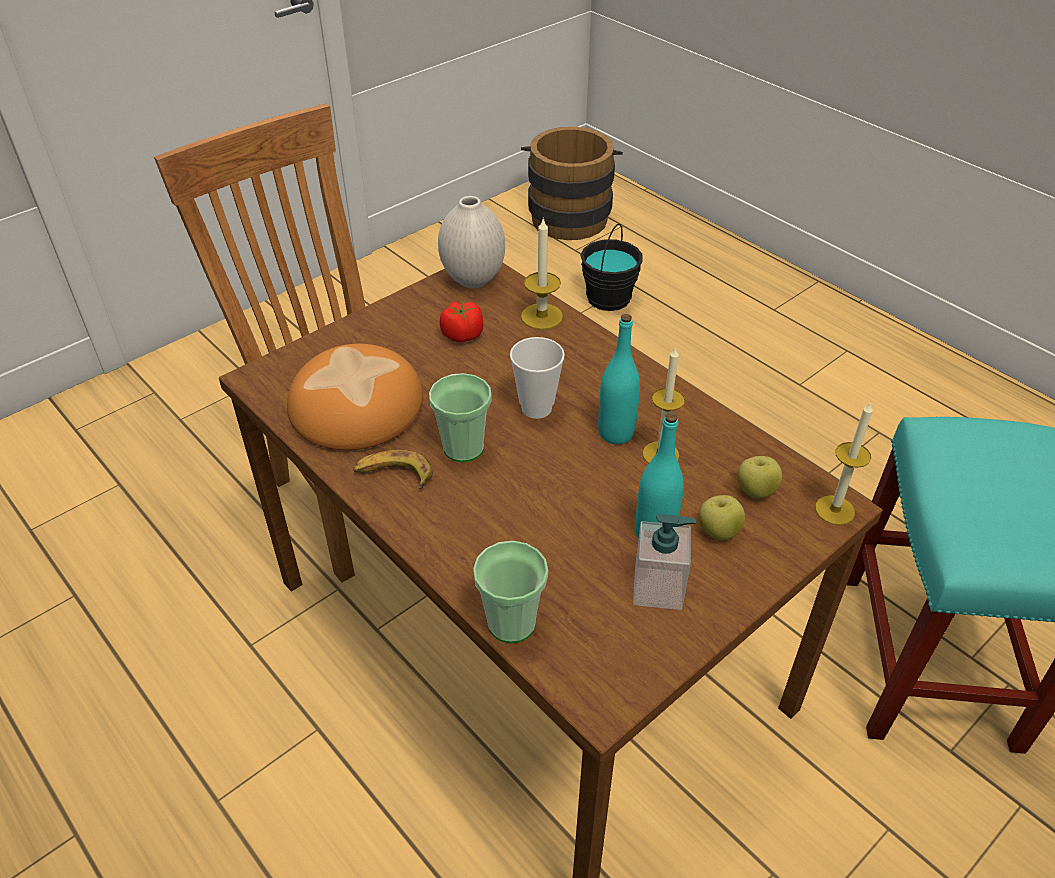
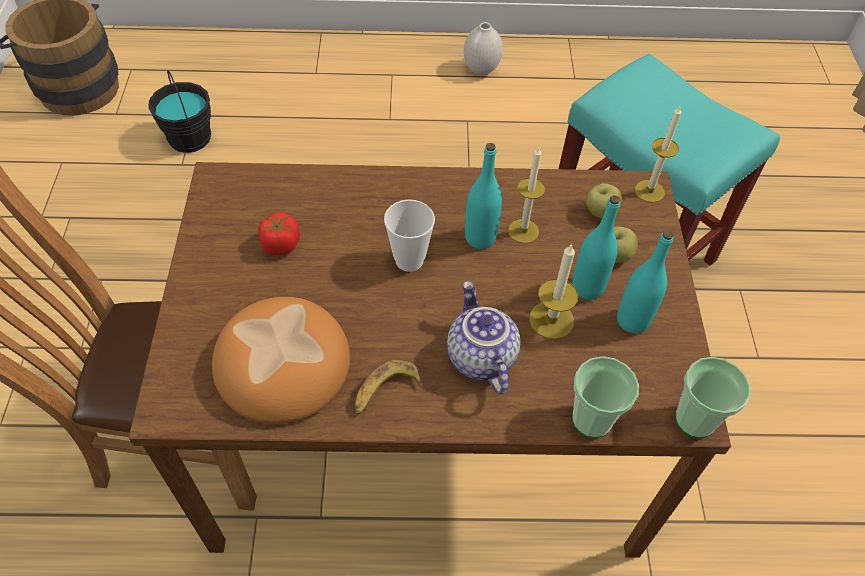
camera: 50 degrees left, 10 degrees up
(463, 448) = (403, 330): cup -> cup (695, 420)
(474, 280) = (225, 192): white vase -> white vase (481, 69)
(490, 509) = (479, 357): none -> teapot
(541, 316) = (317, 186): candle -> candle (551, 320)
(658, 588) = (632, 320): soap dispenser -> turquoise bottle

